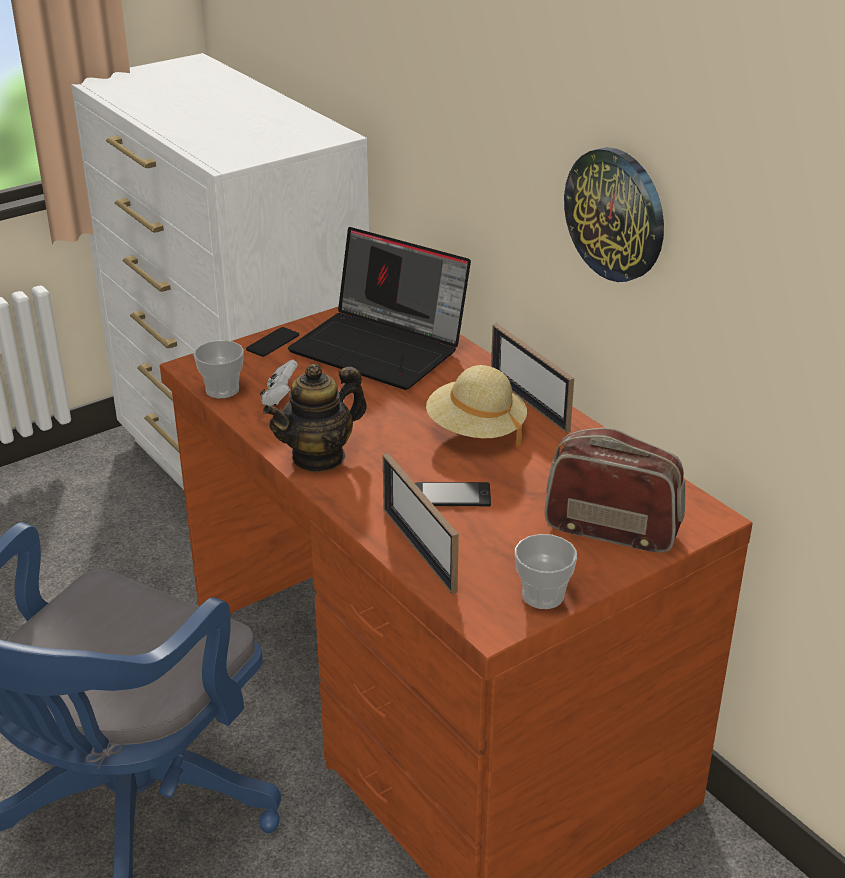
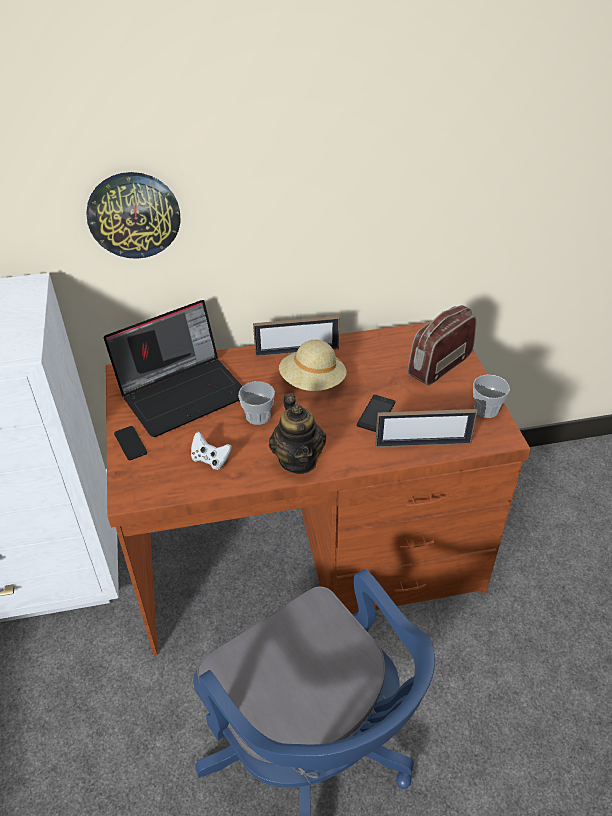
camera: 65 degrees left, 10 degrees up
(222, 390) = (176, 487): cup -> cup (258, 416)
(616, 214) = (325, 210): wall clock -> wall clock (134, 215)

